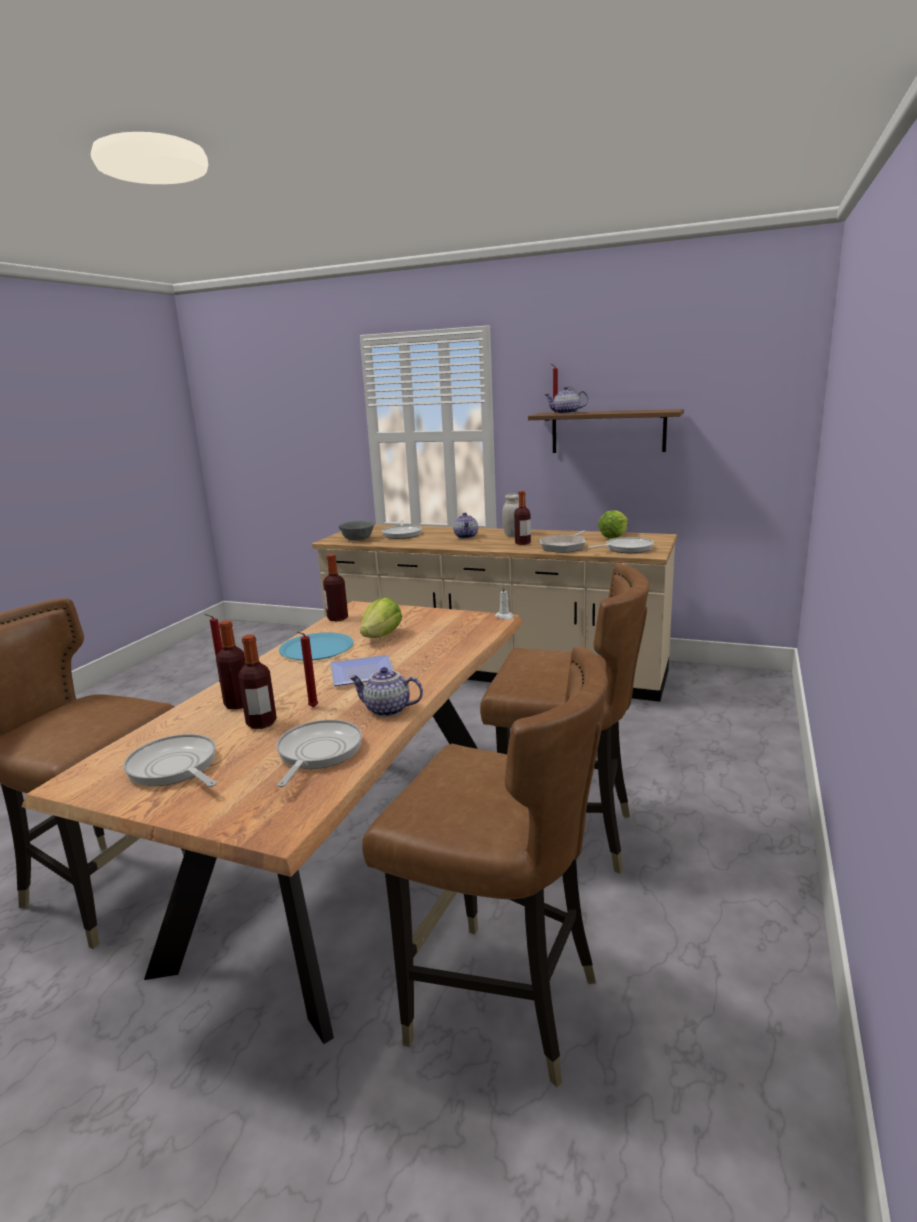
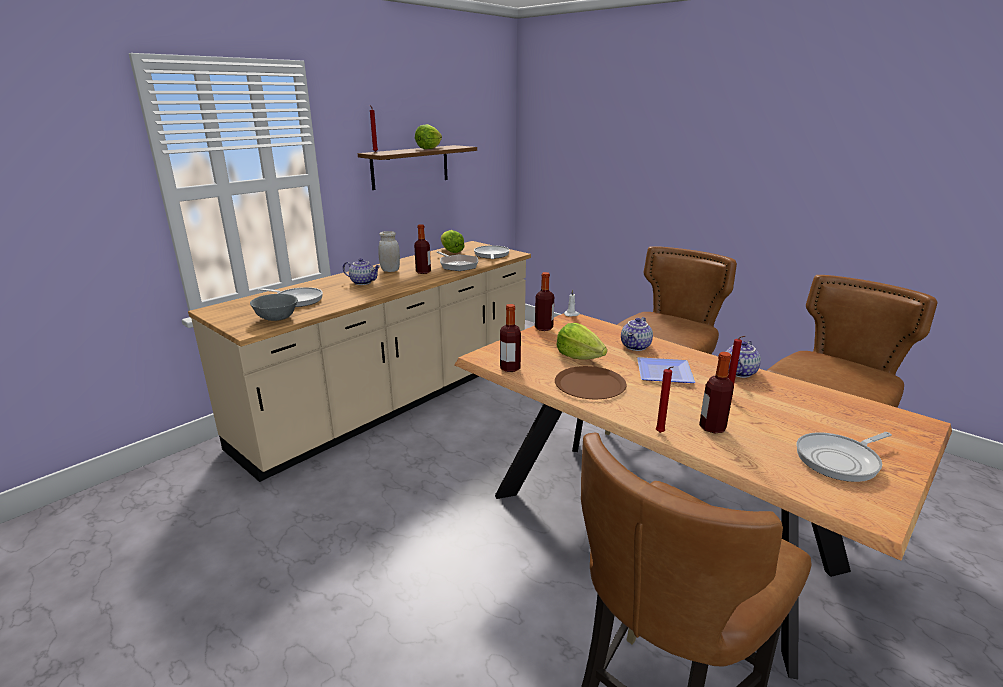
camera: 70 degrees left, 5 degrees up
(261, 723) = (755, 419): bottle -> bottle (544, 328)
(316, 648) = (590, 384): blue plate -> brown plate
(317, 753) = (810, 402): frying pan -> none
(565, 413) = (396, 152): teapot -> teapot (636, 347)
(620, 411) = (429, 148): none -> lettuce

